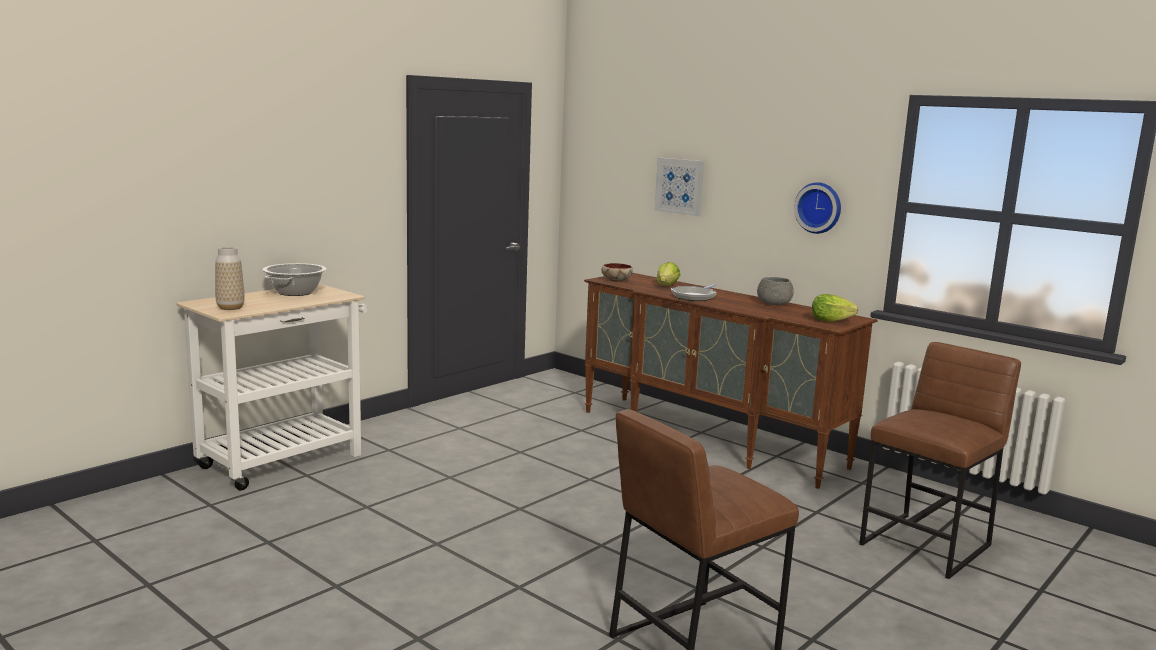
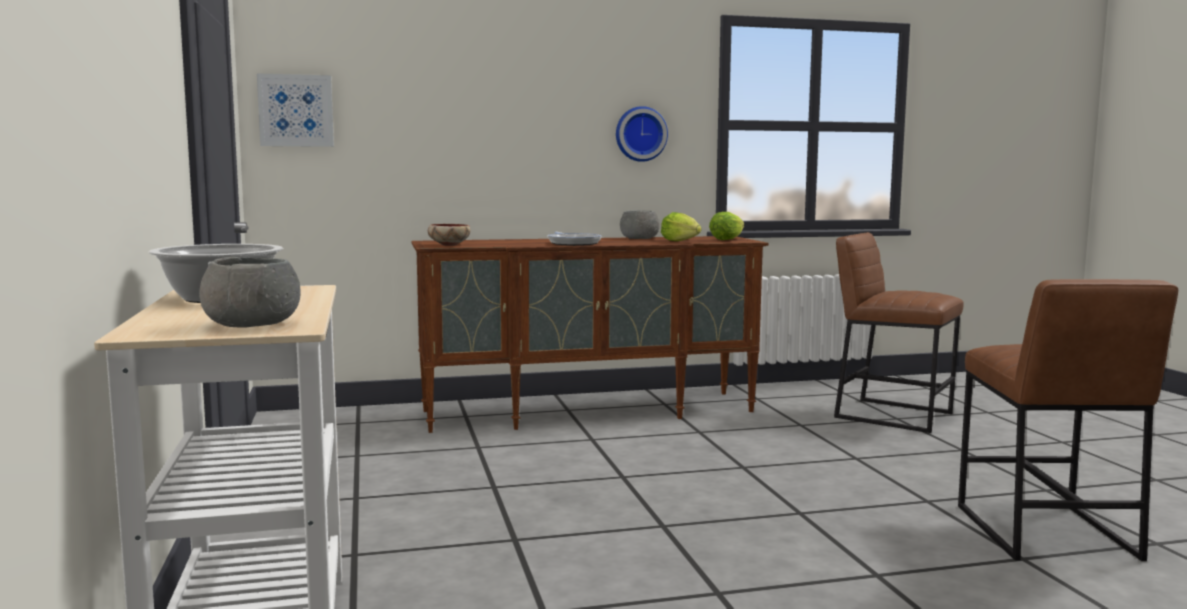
camera: 55 degrees left, 5 degrees down
(230, 308) = (252, 324): vase -> grey bowl
(666, 286) = (509, 242): lettuce -> lettuce (680, 241)
(679, 186) = (457, 125): picture -> picture (296, 110)
(926, 544) = (891, 415): brown chair -> brown chair turned 45 degrees counterclockwise

